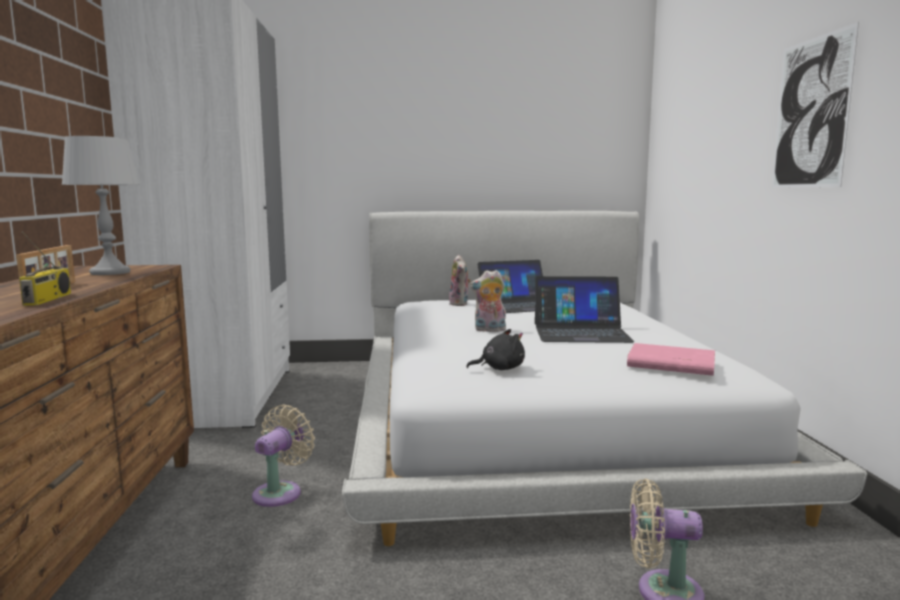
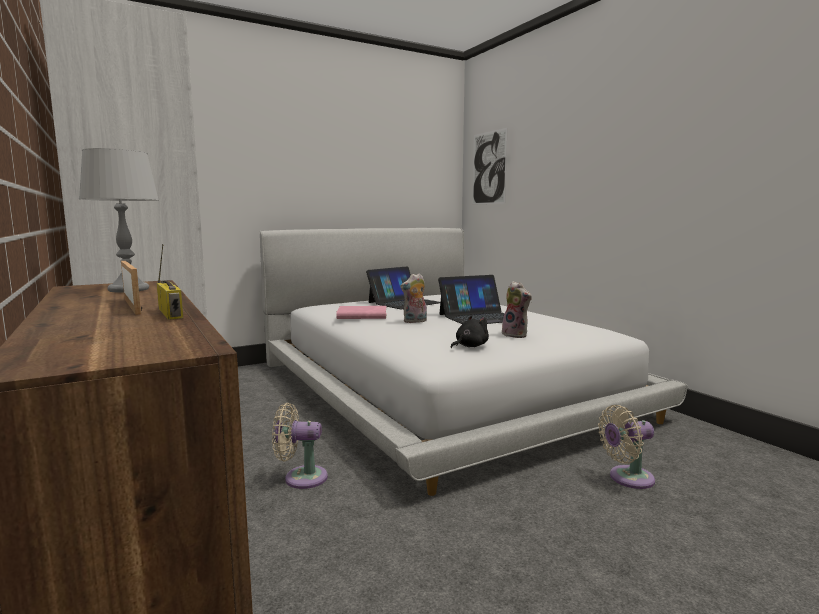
camera: 25 degrees left, 0 degrees up
(280, 492) = (301, 477): beige fan -> beige fan turned 90 degrees counterclockwise
(460, 304) = (355, 305): plush toy -> plush toy (516, 335)
(670, 365) = (568, 331): pink book -> pink book (361, 316)
(810, 113) = (619, 160): picture -> picture (489, 168)

